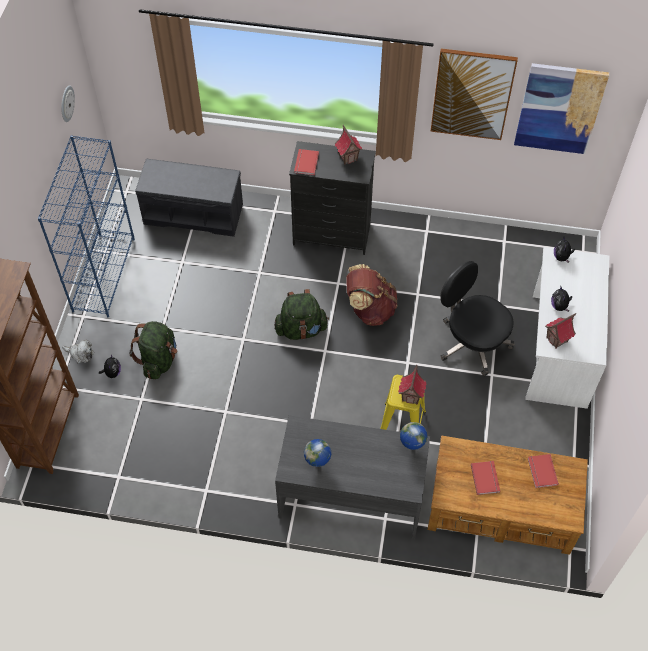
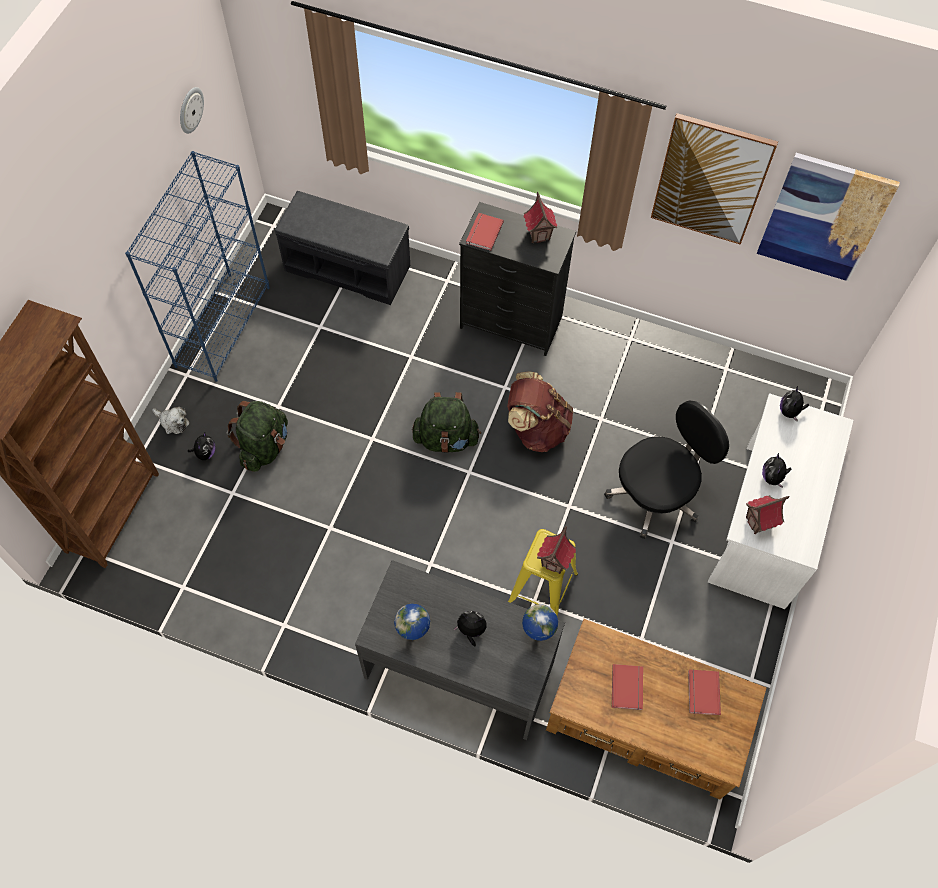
camera: 10 degrees right, 5 degrees up
(361, 455) = (471, 630): none -> plush toy
(472, 342) = (656, 494): black office chair -> black office chair turned 90 degrees clockwise

